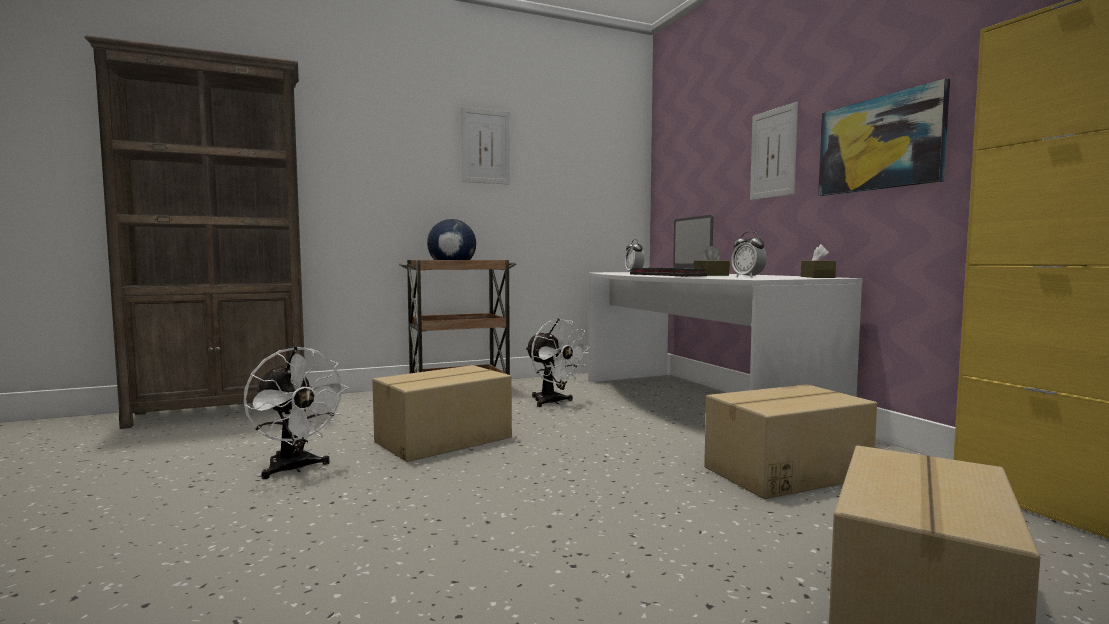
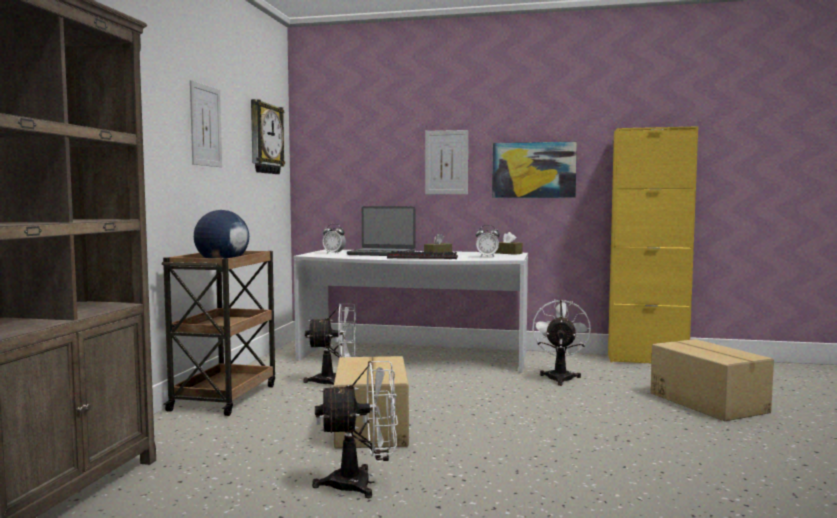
camera: 55 degrees left, 0 degrees up
(595, 155) = (265, 138): none -> wall clock
(784, 472) = (560, 377): cardboard box -> white fan

